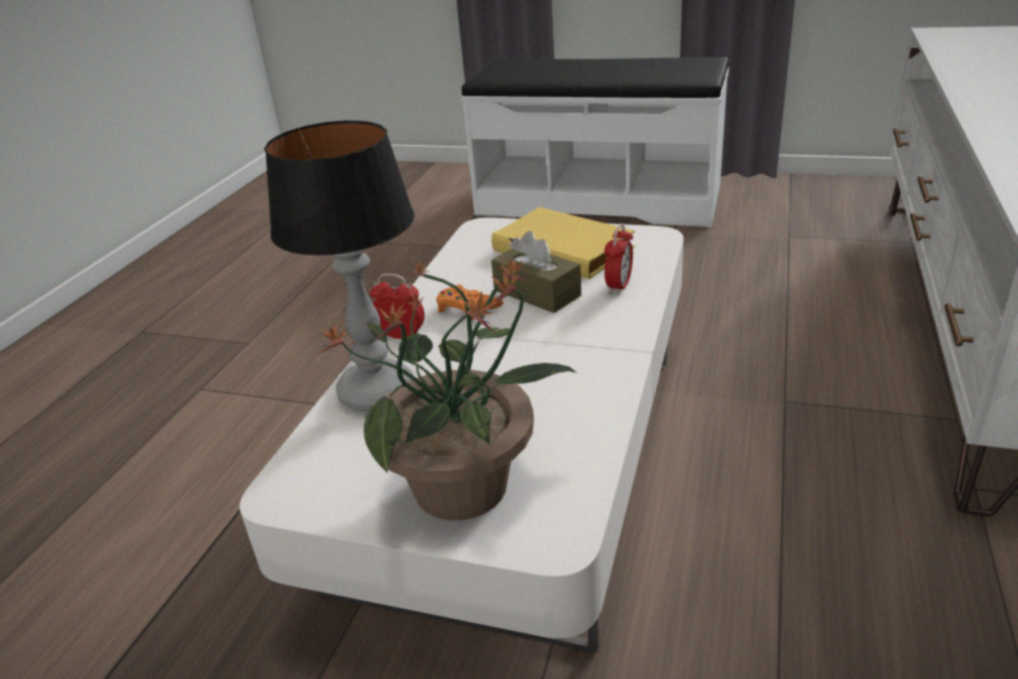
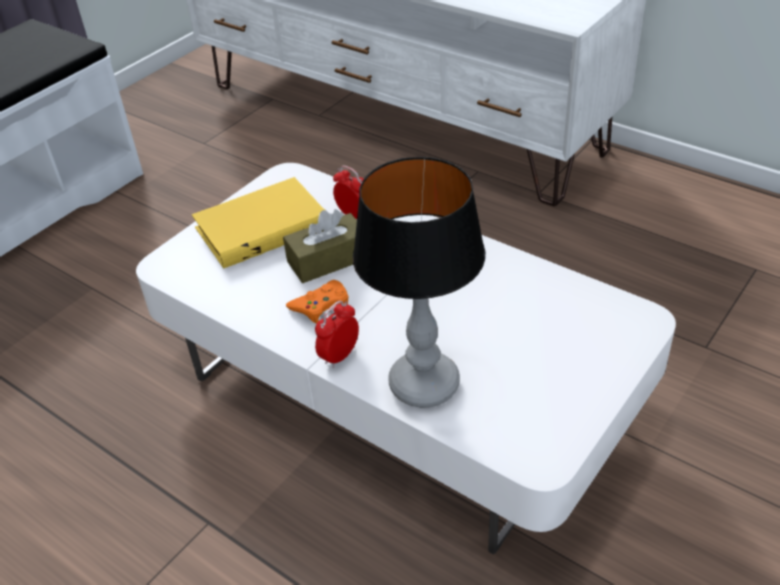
camera: 70 degrees left, 10 degrees up
(464, 487) = (575, 352): potted plant -> none

